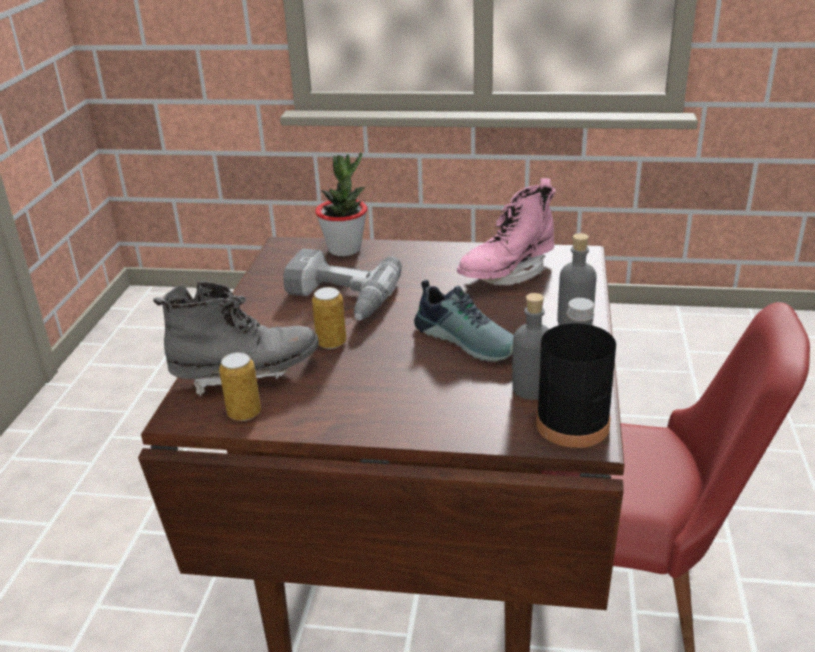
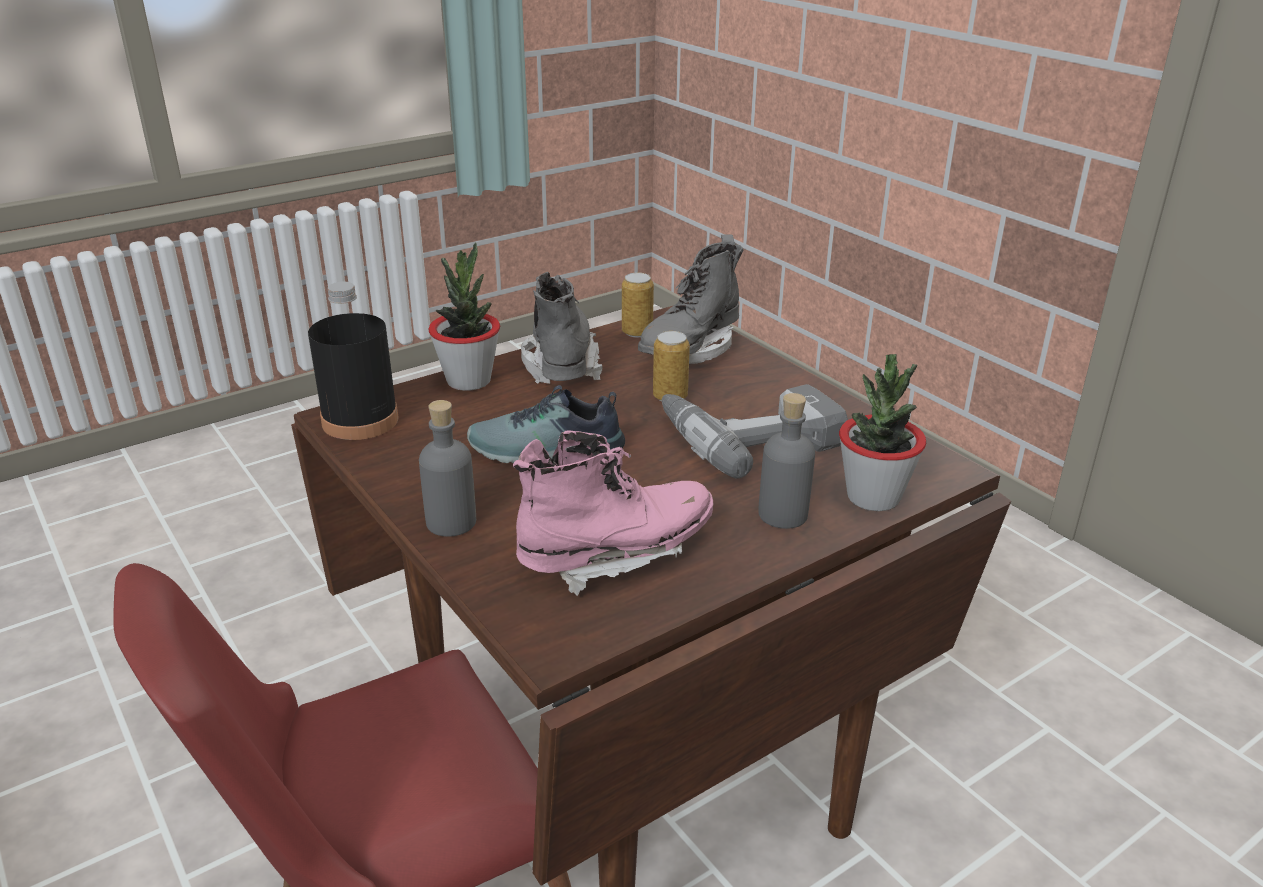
camera: 135 degrees right, 0 degrees up
(352, 409) = (561, 363): none -> grey boot
(446, 426) = (469, 380): none -> potted plant
(507, 273) = (616, 556): pink boot -> pink boot turned 60 degrees clockwise
(531, 388) = (427, 434): grey bottle -> grey bottle (783, 514)

